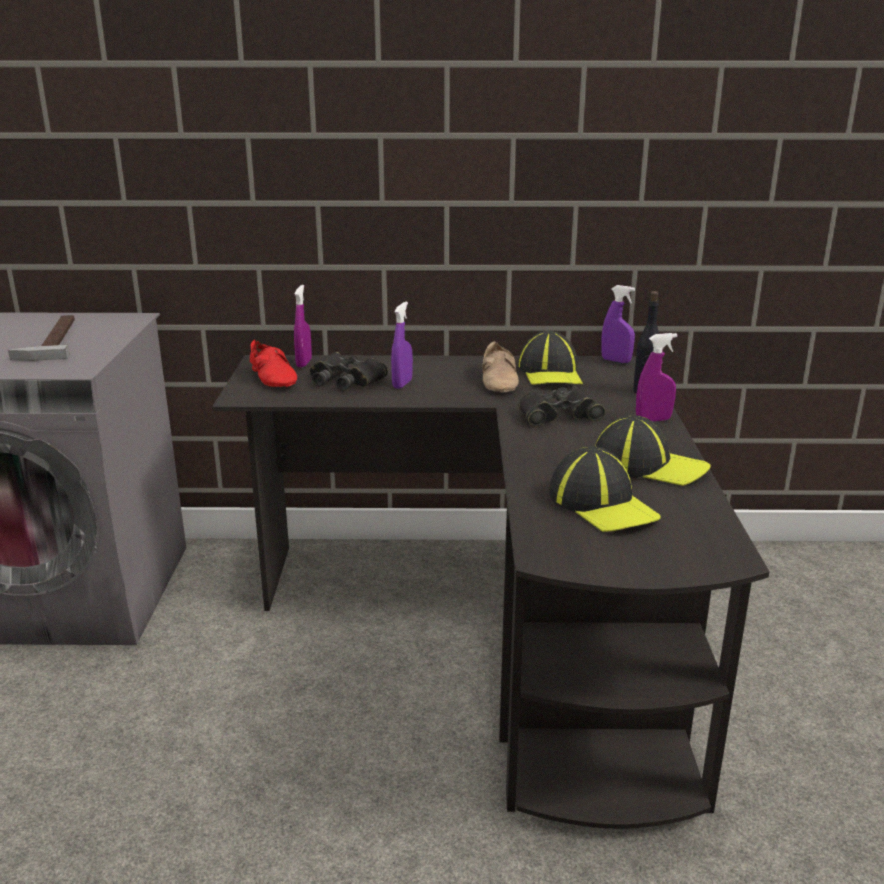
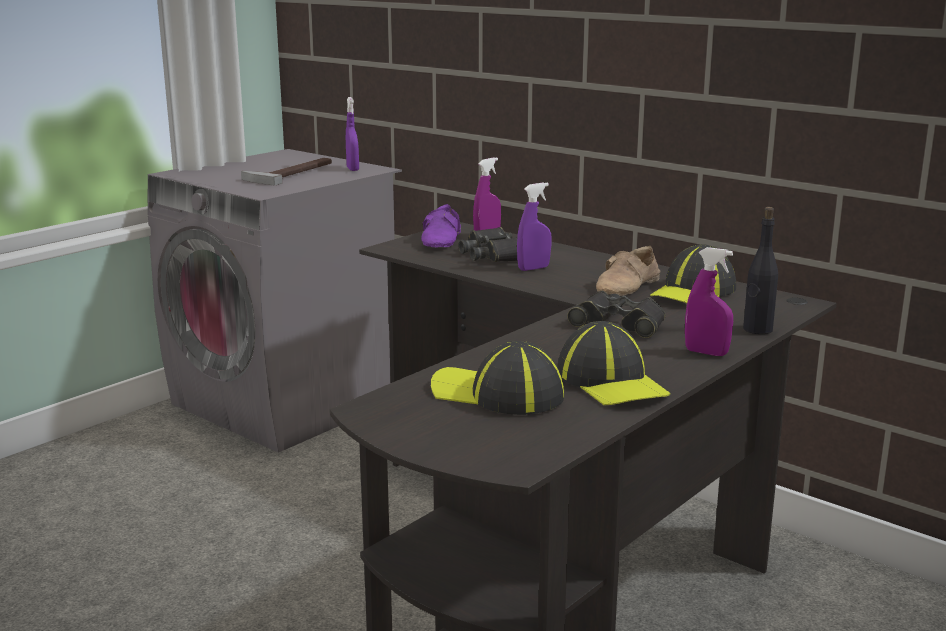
camera: 40 degrees right, 5 degrees down
(274, 376) = (444, 239): red shoe -> purple shoe
(602, 504) = (498, 394): cap -> cap turned 105 degrees clockwise
(616, 361) = (789, 298): purple spray bottle -> purple spray bottle (352, 169)

